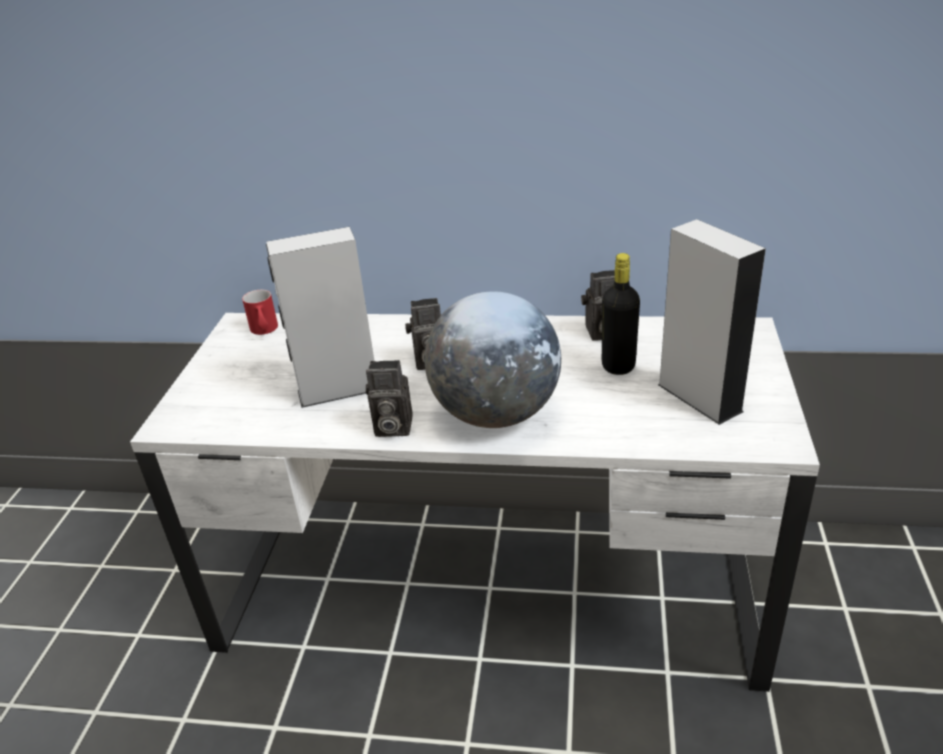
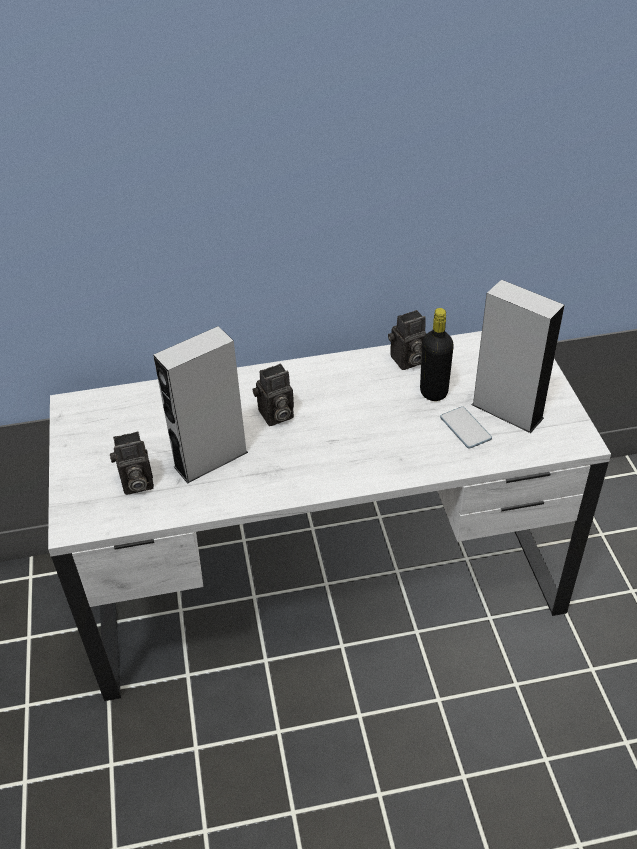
camera: 20 degrees left, 10 degrees up
(264, 331) = (103, 410): red mug -> none
(391, 427) = (277, 487): camera -> camera (135, 484)
(496, 414) = (357, 457): globe -> none
(638, 407) = (465, 428): none -> phone

